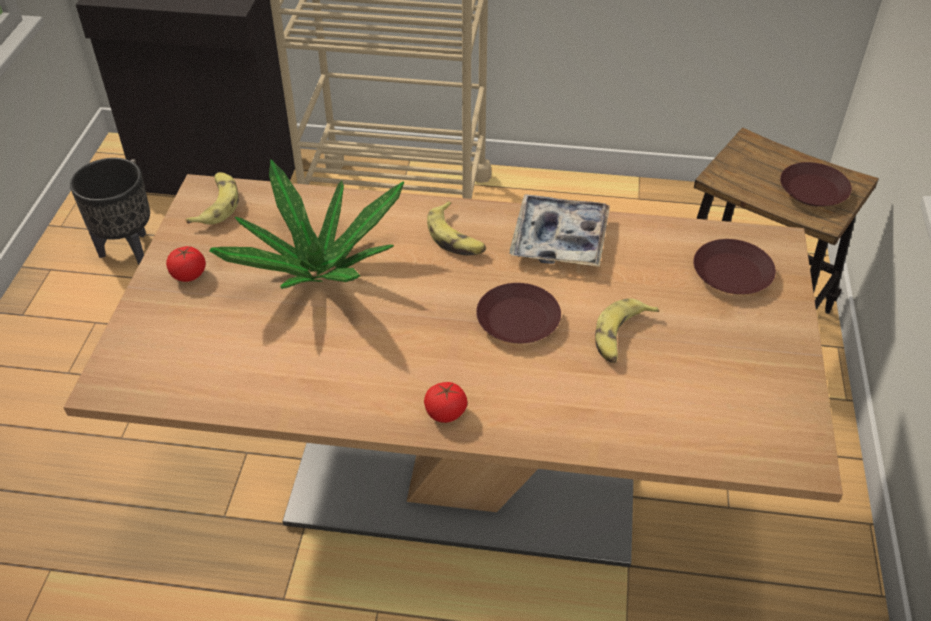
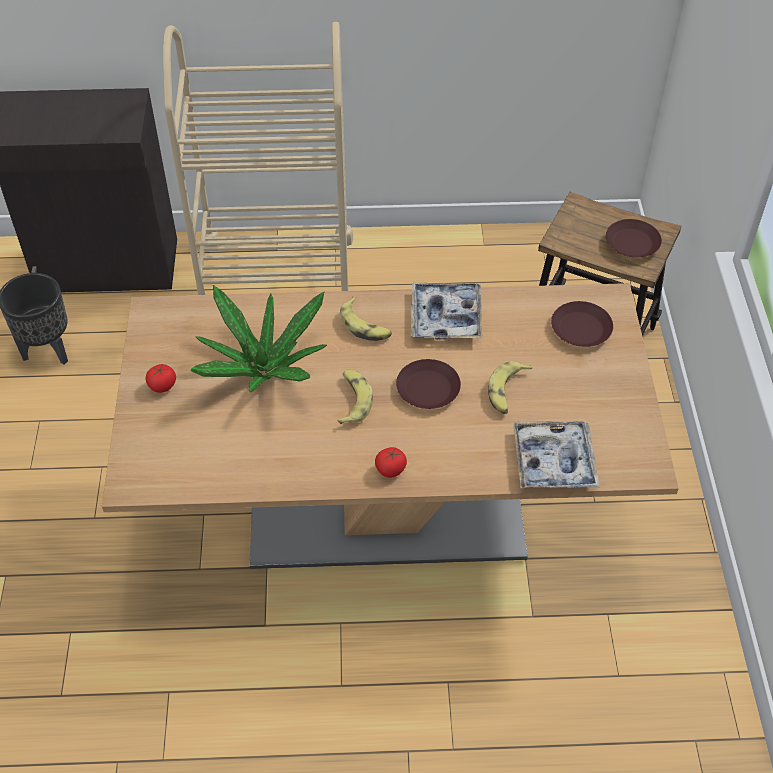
camera: 10 degrees left, 5 degrees up
(216, 205) = (165, 322): banana -> banana (353, 400)
(669, 432) = (553, 461): none -> tray

